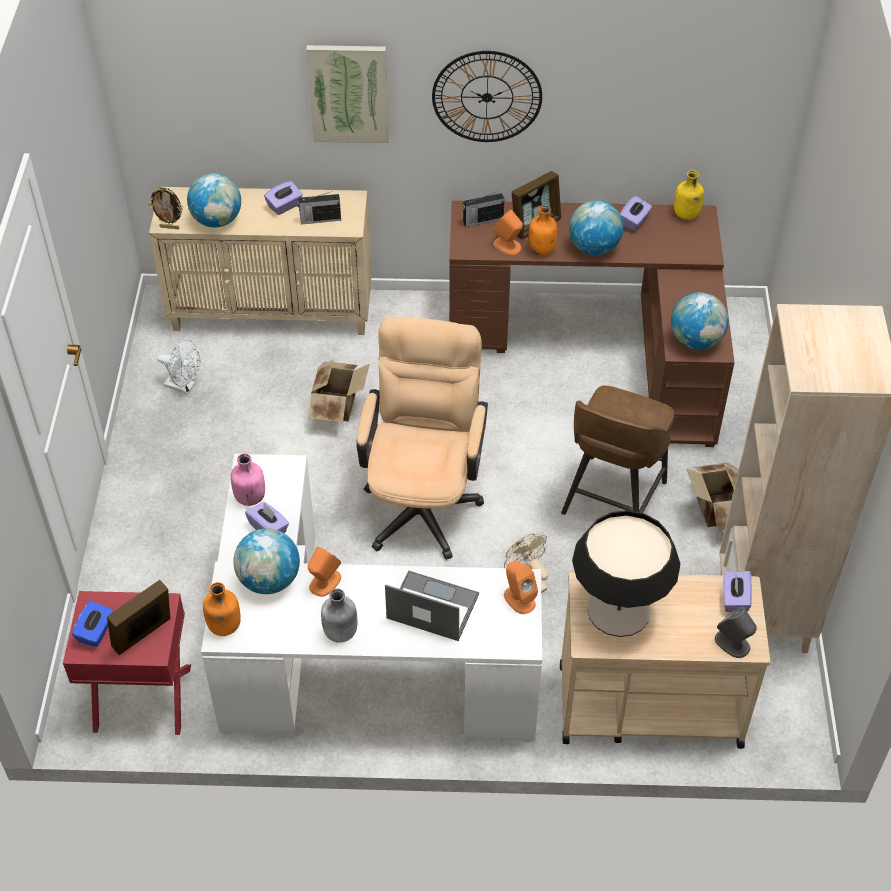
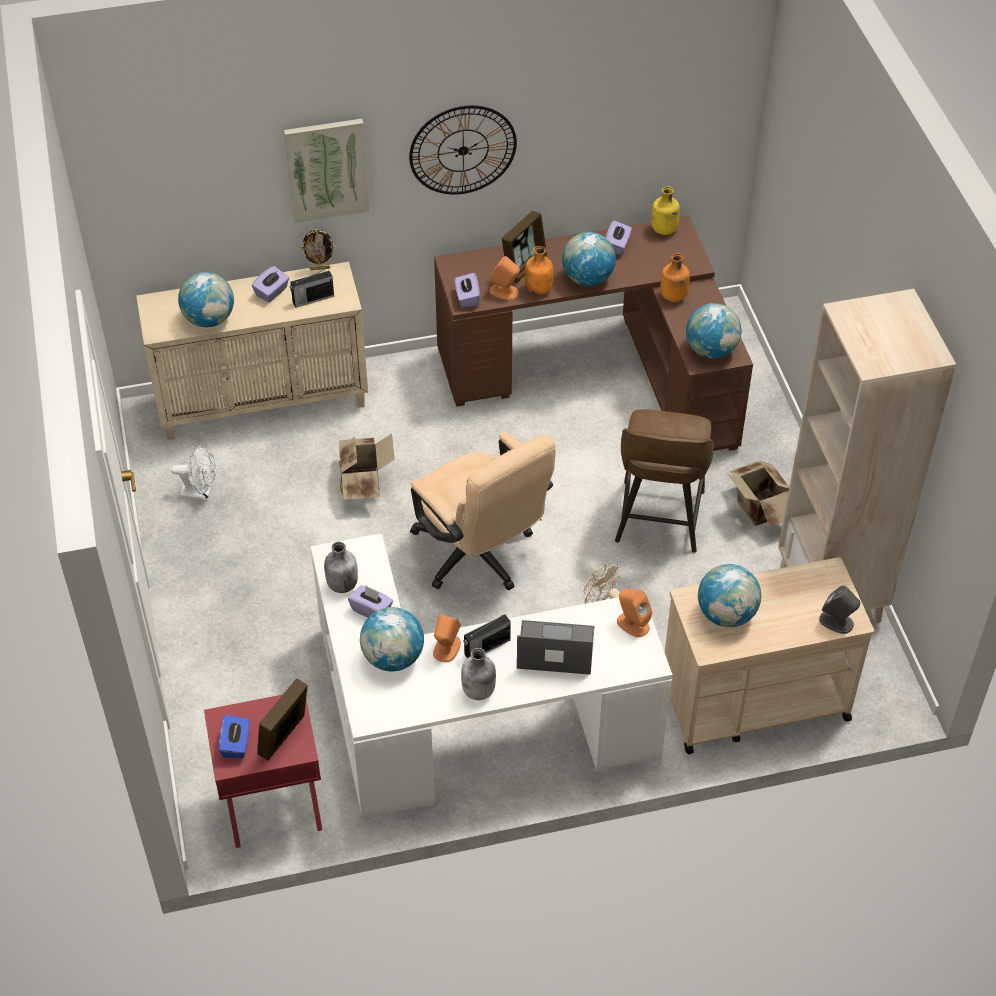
camera: 15 degrees left, 0 degrees up
(170, 227) = (163, 335): picture frame -> picture frame (320, 268)
(224, 627) = (366, 710): orange bottle -> orange bottle (673, 297)
(249, 497) = (342, 584): pink bottle -> grey bottle
(423, 501) = (479, 557): beige office chair -> beige office chair turned 150 degrees clockwise
(482, 220) = (471, 271): radio -> radio (486, 647)
(618, 610) = (726, 614): table lamp -> globe
(734, 599) = (825, 582): purple tissue box -> purple tissue box (467, 298)

